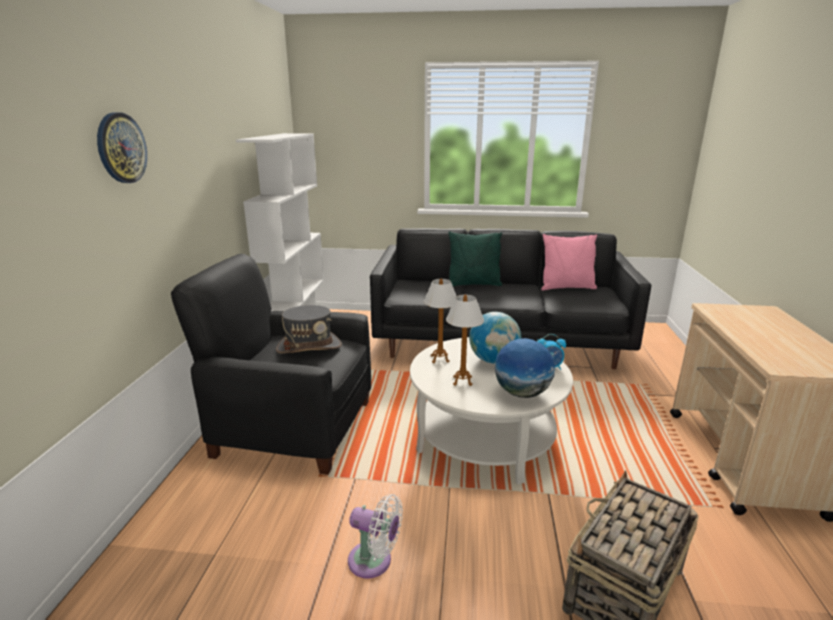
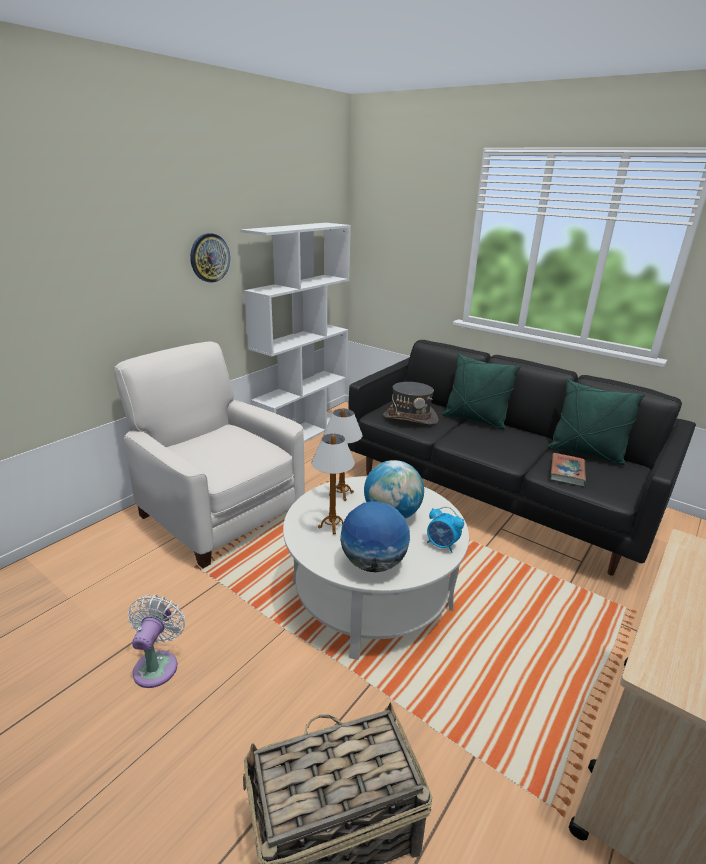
camera: 30 degrees right, 5 degrees up
(121, 148) = (72, 237): wall clock -> wall clock (209, 258)
(292, 427) = (220, 513): black armchair -> white armchair
(309, 347) = (235, 444): grey hat -> grey hat (410, 418)
(374, 561) = (158, 665): white fan -> white fan turned 135 degrees counterclockwise
(567, 288) = (585, 453): pink pillow -> green pillow
(571, 301) = (567, 472): none -> book

